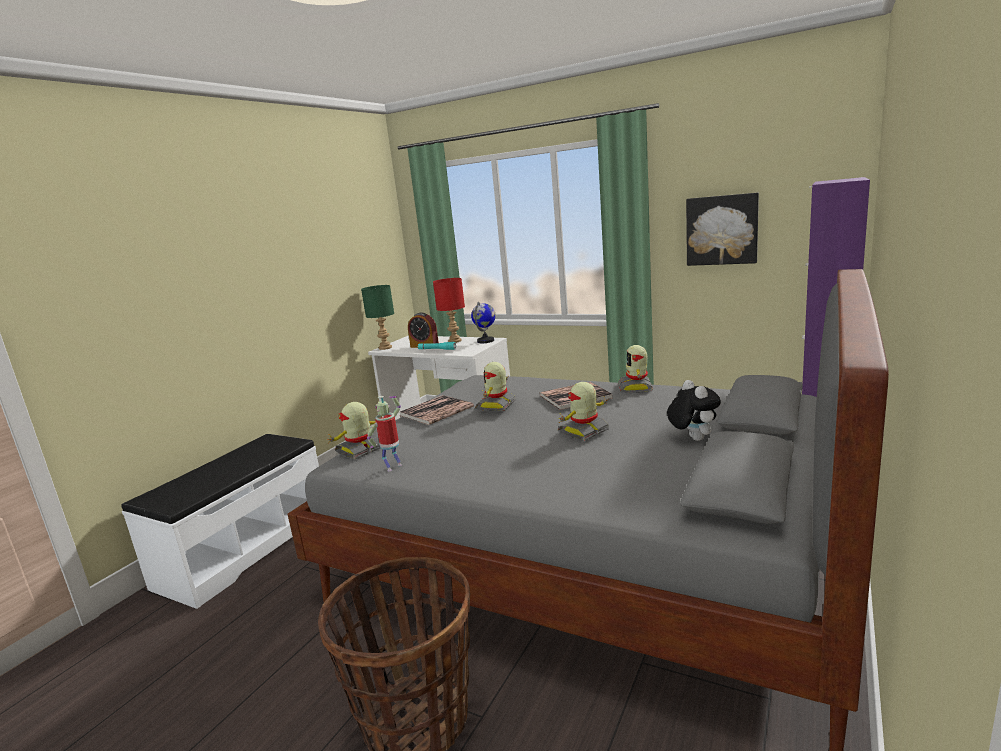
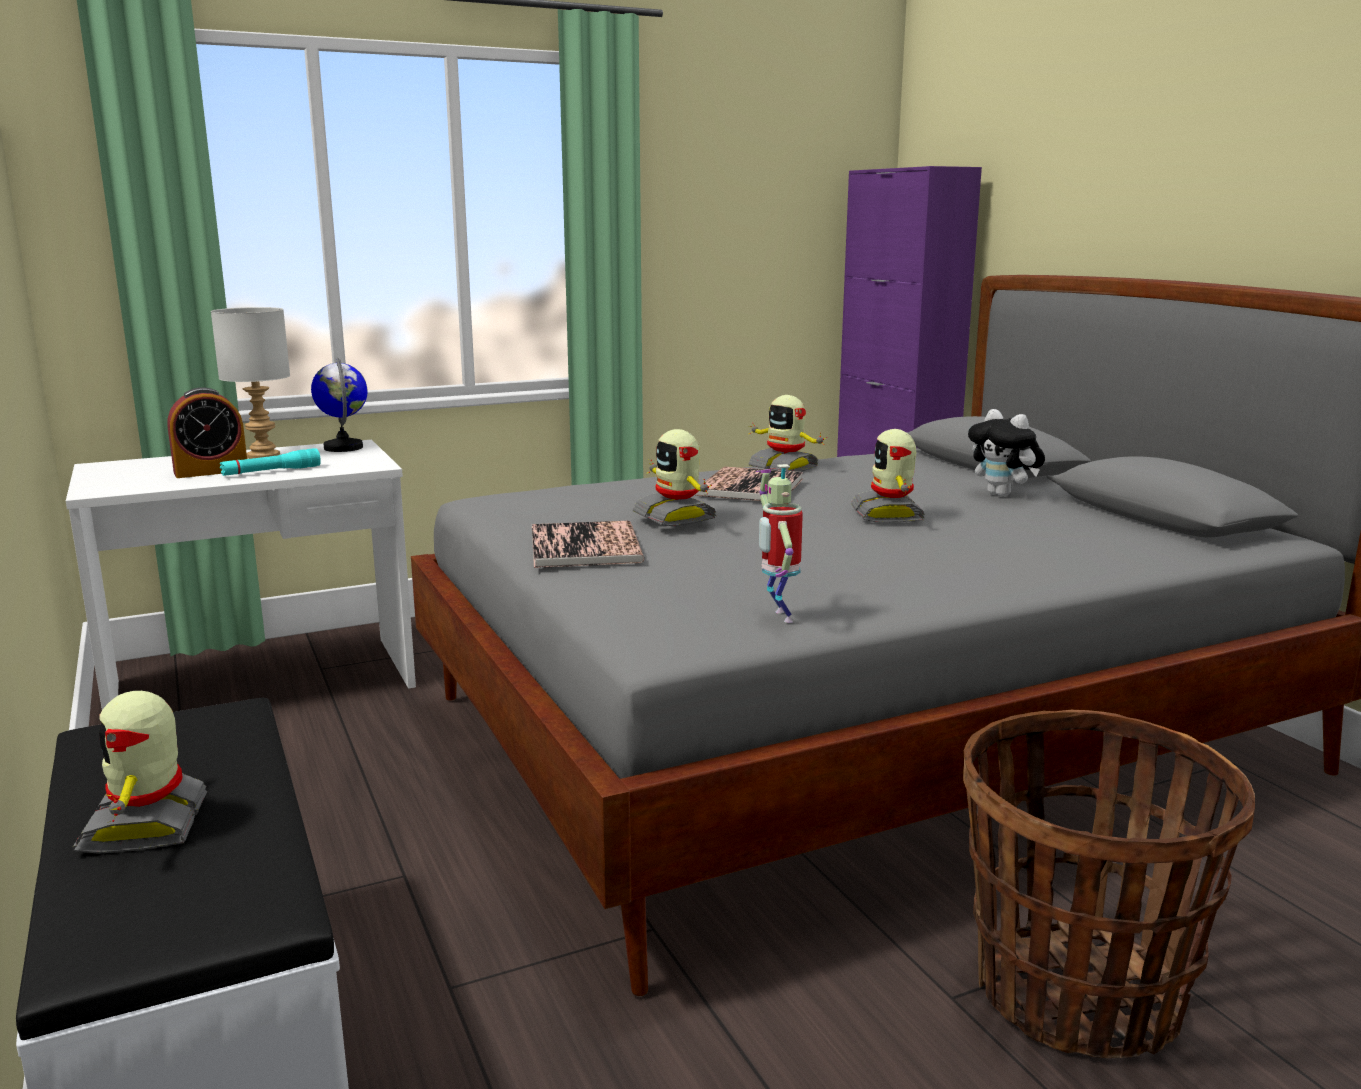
camera: 55 degrees left, 0 degrees up
(360, 450) = (643, 620): toy robot -> toy robot (148, 825)
(385, 347) = (97, 487): green table lamp -> none
(454, 341) = (263, 456): red table lamp -> grey table lamp
(692, 438) = (1003, 495): plush toy -> plush toy turned 150 degrees counterclockwise
(722, 230) = (730, 232): picture -> none

